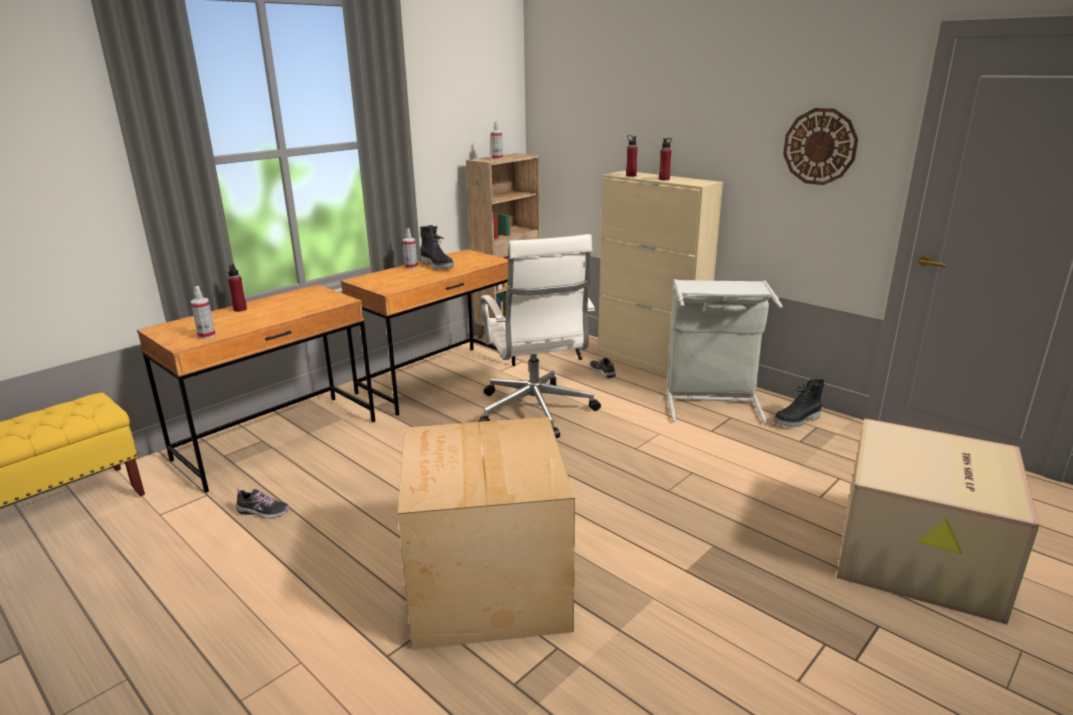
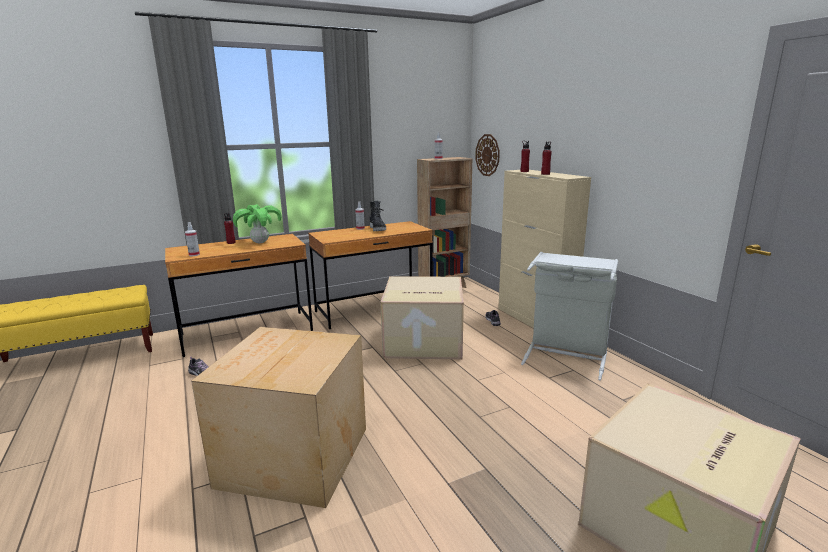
camera: 20 degrees right, 5 degrees down
(286, 304) = (260, 242): none -> potted plant
(535, 412) = (422, 341): white office chair -> cardboard box
(797, 421) = (631, 383): black boot -> none
(820, 146) = (665, 146): wall clock -> wall clock (487, 155)

